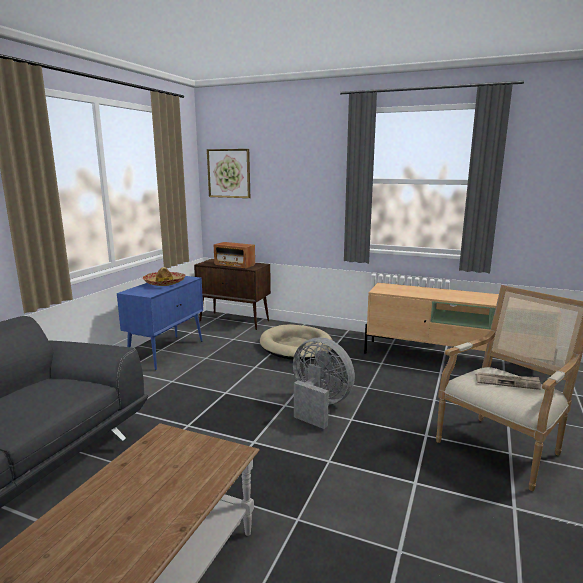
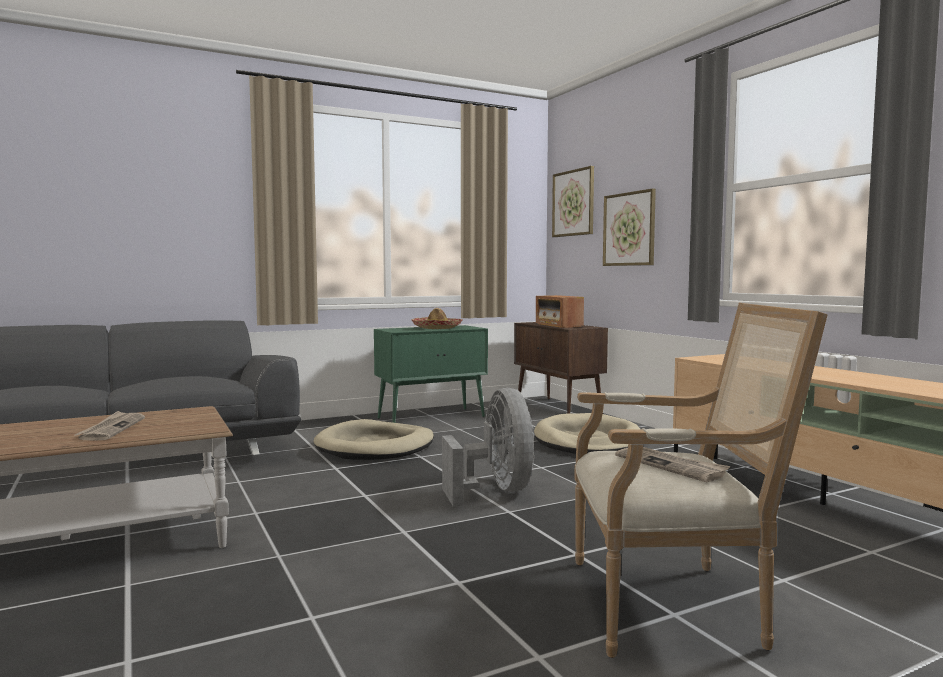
camera: 40 degrees right, 10 degrees down
(159, 488) = (111, 429): none -> newspaper
(167, 351) = (432, 417): blue cabinet -> green cabinet
(178, 393) = (375, 446): none -> beige dog bed
(285, 198) = (629, 229): none -> picture

